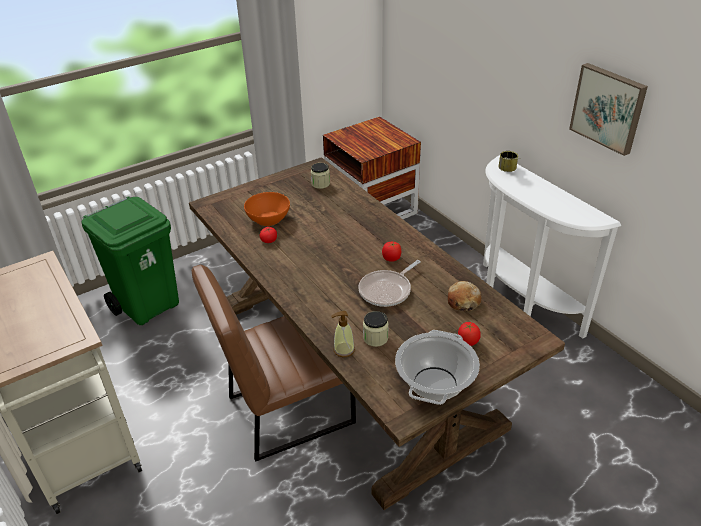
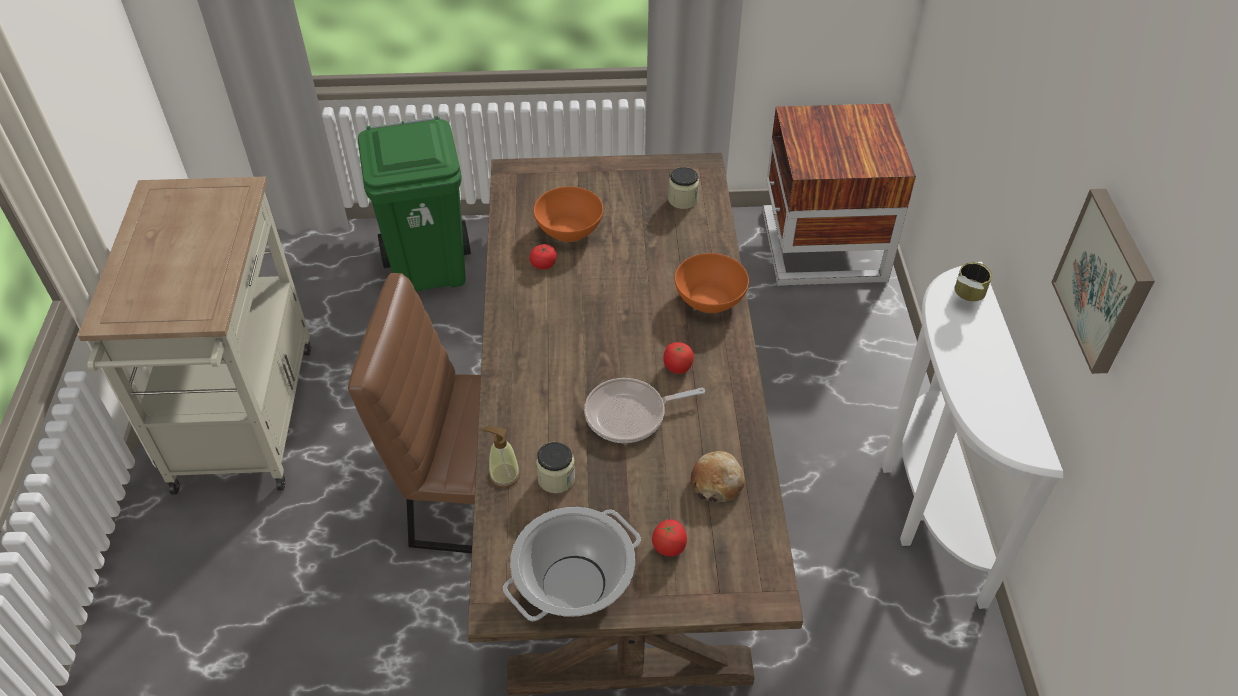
camera: 30 degrees right, 10 degrees up
(378, 222) = (710, 299): none -> orange bowl

